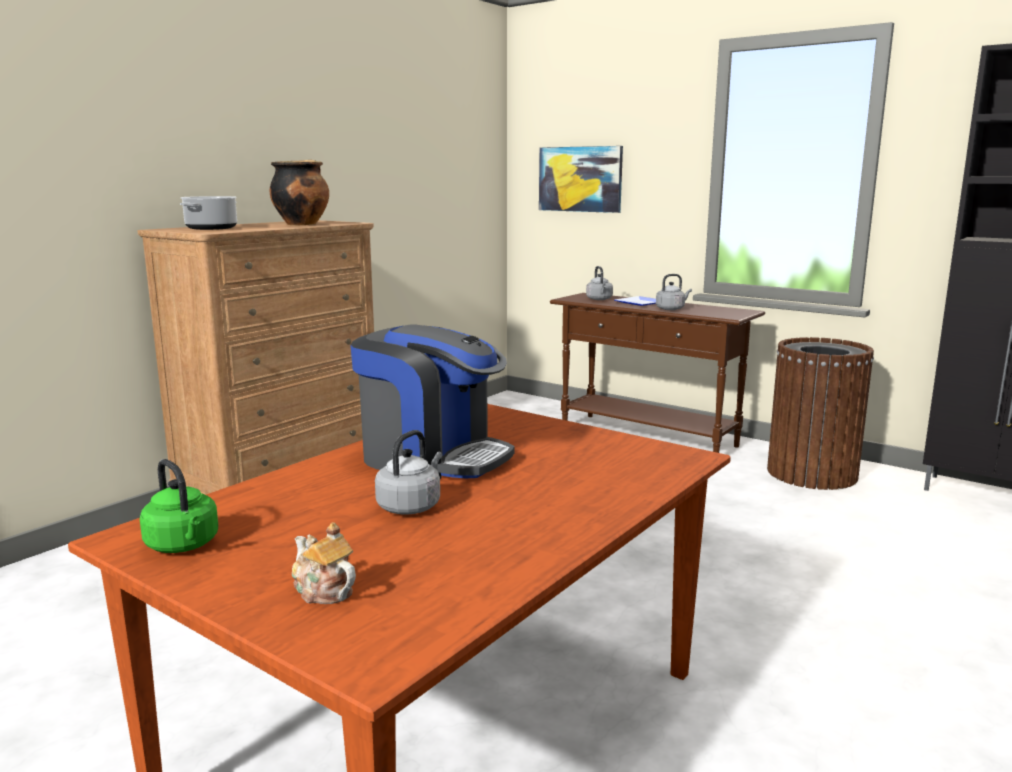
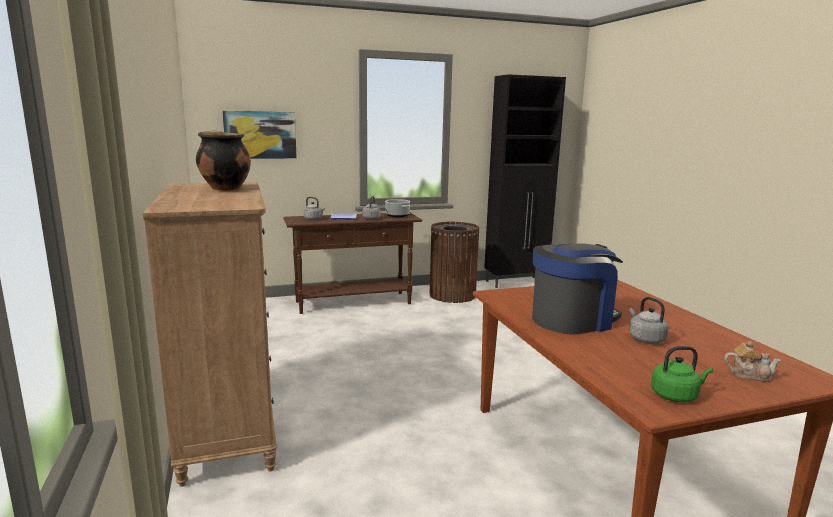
camera: 55 degrees left, 0 degrees up
(211, 228) = (201, 202): cooking pot -> cooking pot (397, 215)
(323, 591) = (749, 375): teapot -> teapot turned 150 degrees counterclockwise

